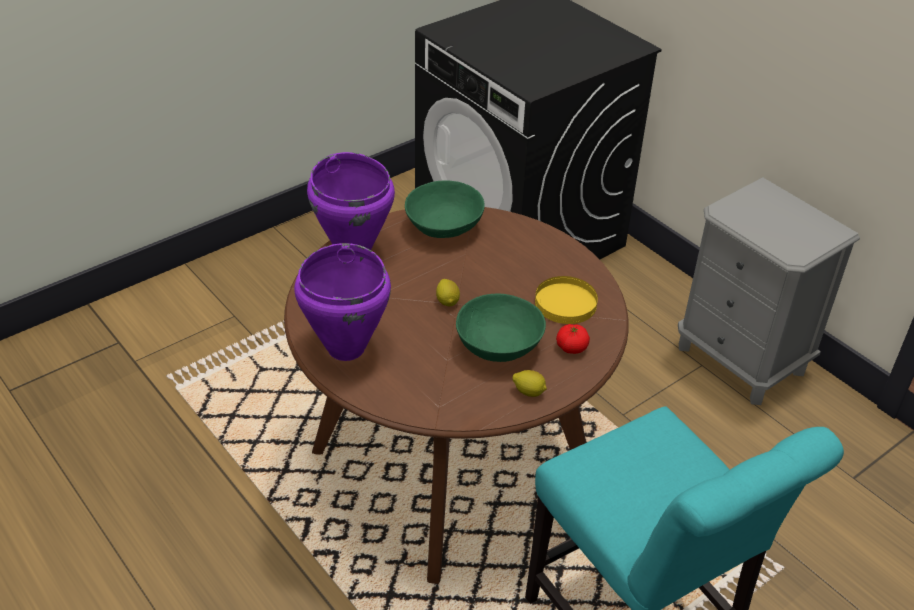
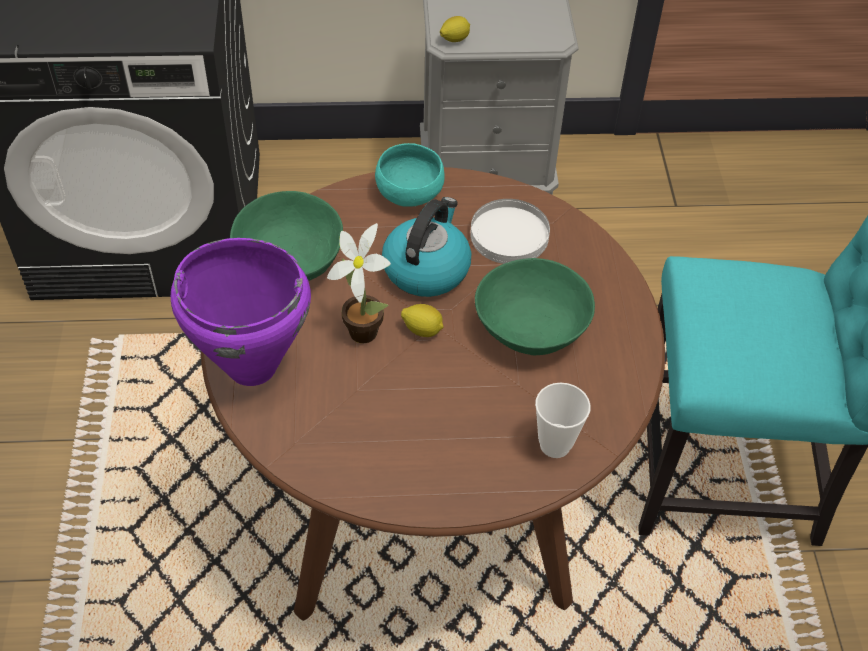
camera: 55 degrees left, 10 degrees up
(345, 348) = (424, 469): purple cooking pot -> none
(416, 396) = (555, 445): none -> cup
(423, 277) = (362, 328): none -> potted plant
(497, 281) = (426, 268): none -> kettle
(529, 392) = (620, 344): lemon -> lemon (454, 39)
(550, 247) = (411, 194): none -> turquoise bowl
(565, 303) = (510, 235): yellow plate -> white plate
(571, 347) = (580, 271): tomato -> none

